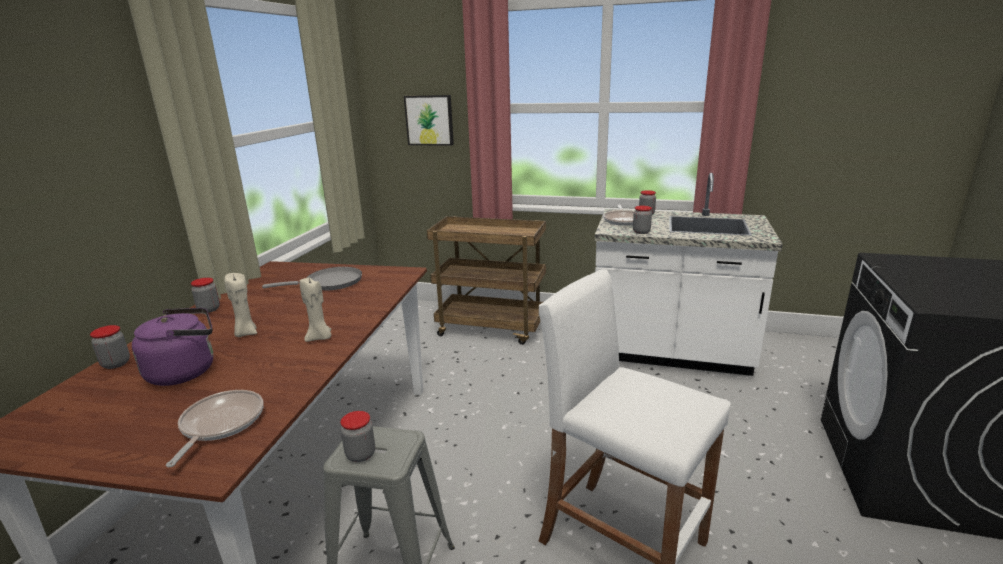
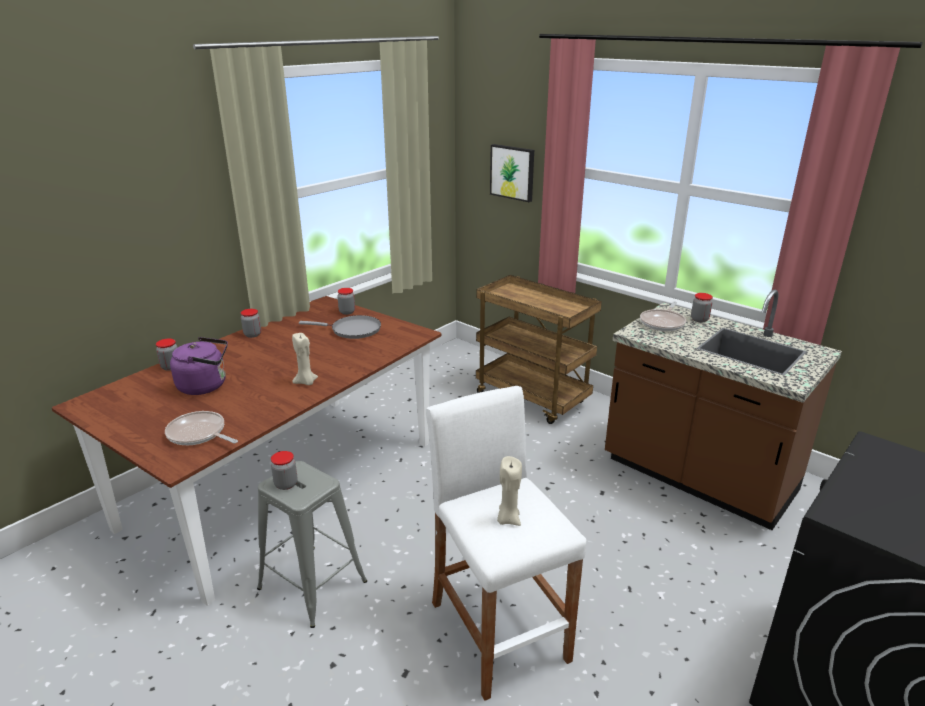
camera: 25 degrees right, 5 degrees up
(220, 424) = (199, 434): frying pan -> frying pan turned 90 degrees counterclockwise
(246, 333) = (261, 364): beige candle -> beige candle (508, 519)
(641, 232) = (664, 342): jar -> jar (347, 312)
(670, 353) = (698, 478): white counter -> brown counter

